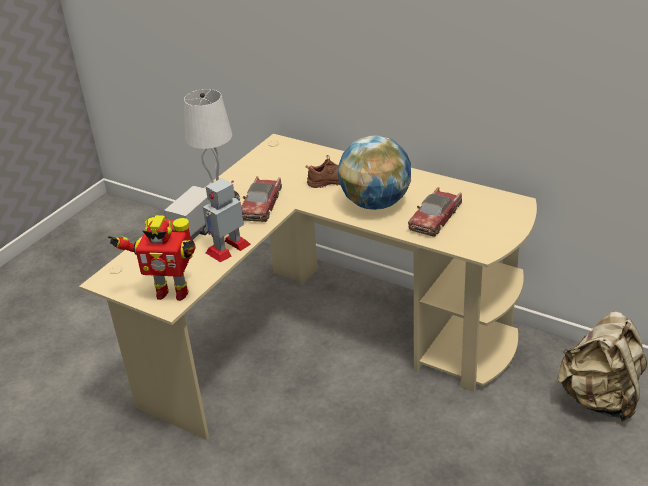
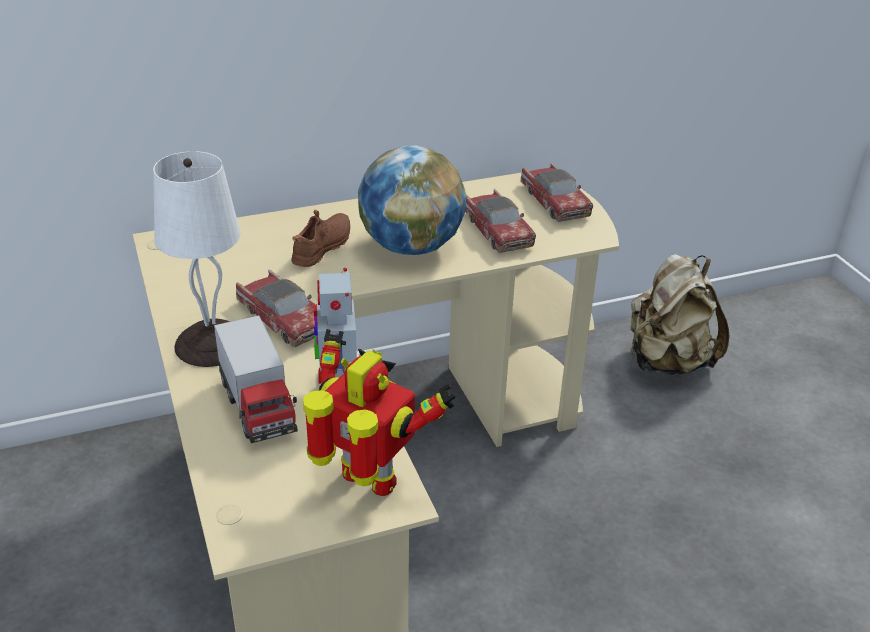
camera: 55 degrees left, 0 degrees up
(171, 292) = (368, 483): toy robot -> toy robot turned 105 degrees counterclockwise
(500, 220) = (554, 201): none -> toy car

